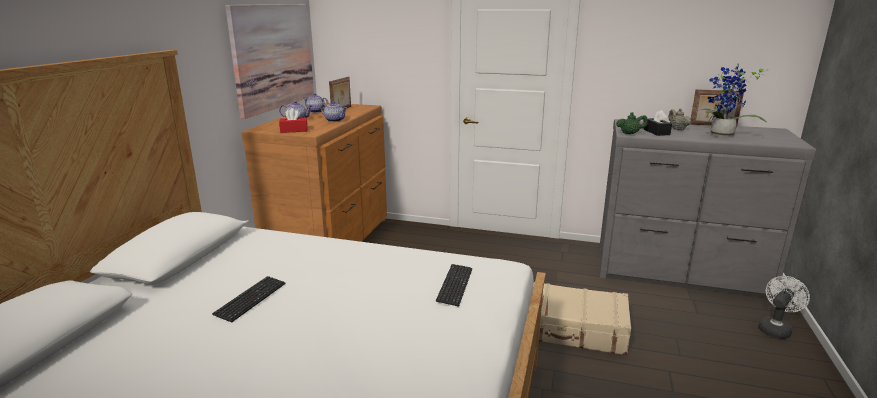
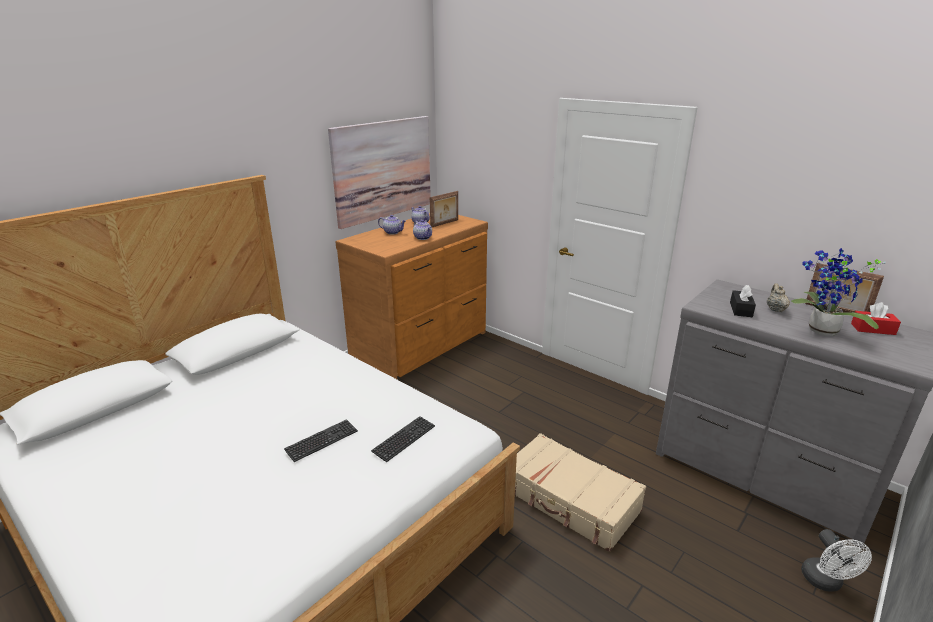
camera: 25 degrees right, 5 degrees up
(251, 299) = (246, 407): keyboard -> keyboard (322, 441)
(294, 130) = (376, 246): red tissue box -> red tissue box (873, 329)
(630, 133) = (703, 306): green teapot -> none
(775, 328) = (825, 582): white fan -> white fan turned 105 degrees clockwise

